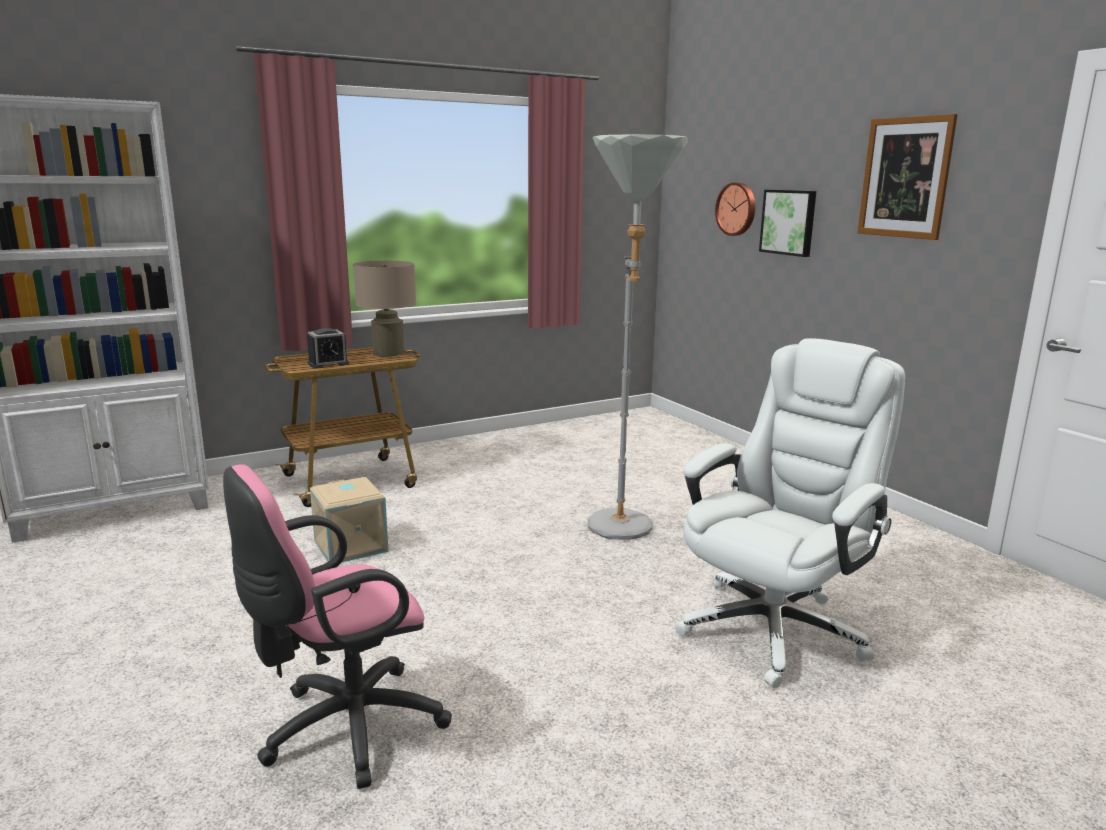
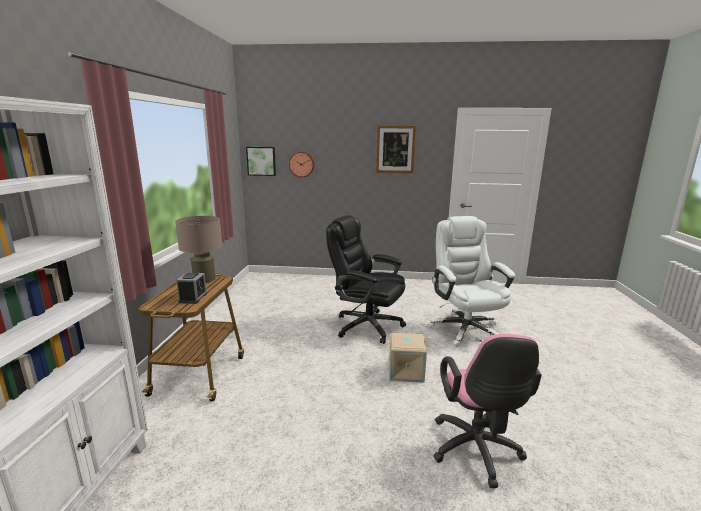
camera: 55 degrees left, 0 degrees up
(352, 546) = (291, 399): beige storage box -> beige storage box (406, 371)
(622, 532) = (366, 326): grey floor lamp -> black office chair
(789, 222) = (336, 169): picture -> picture (261, 161)

